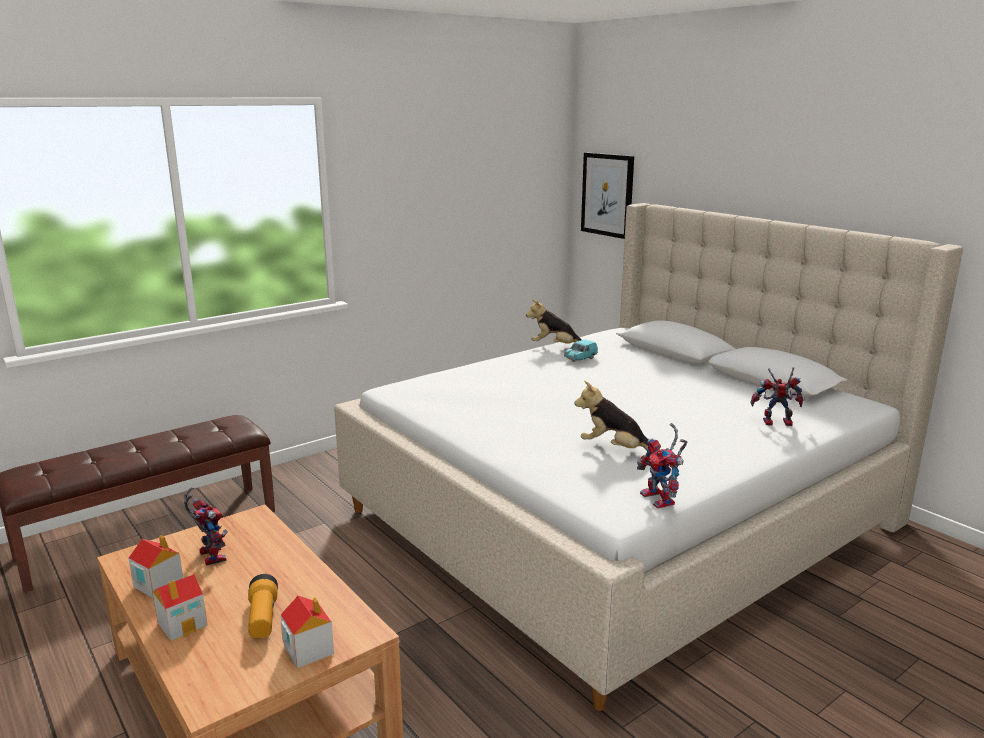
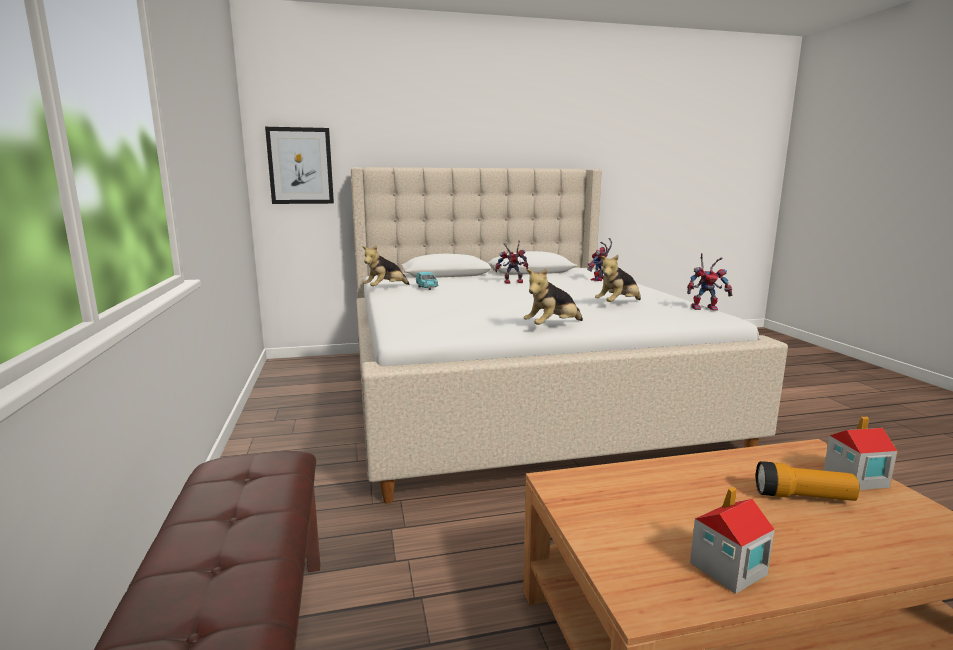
camera: 65 degrees left, 5 degrees down
(183, 623) = (827, 551): toy house -> none
(209, 555) = (652, 522): toy robot -> toy robot (512, 283)
(466, 432) = (552, 327): none -> plush toy

